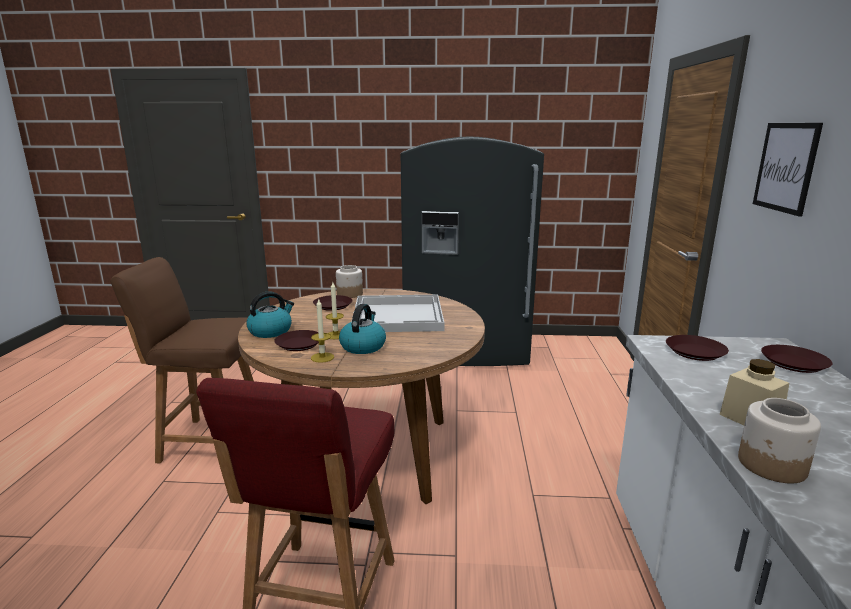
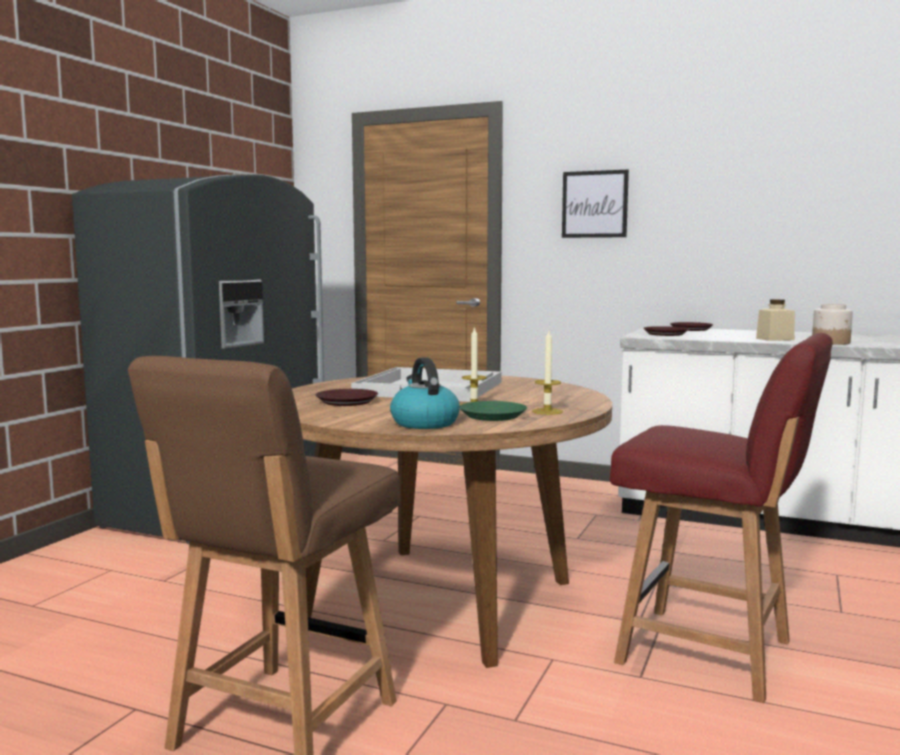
camera: 70 degrees left, 10 degrees down
(299, 344) = (493, 416): brown plate -> green plate
(349, 294) = (302, 395): jar -> none
(363, 346) = (523, 401): kettle -> none

